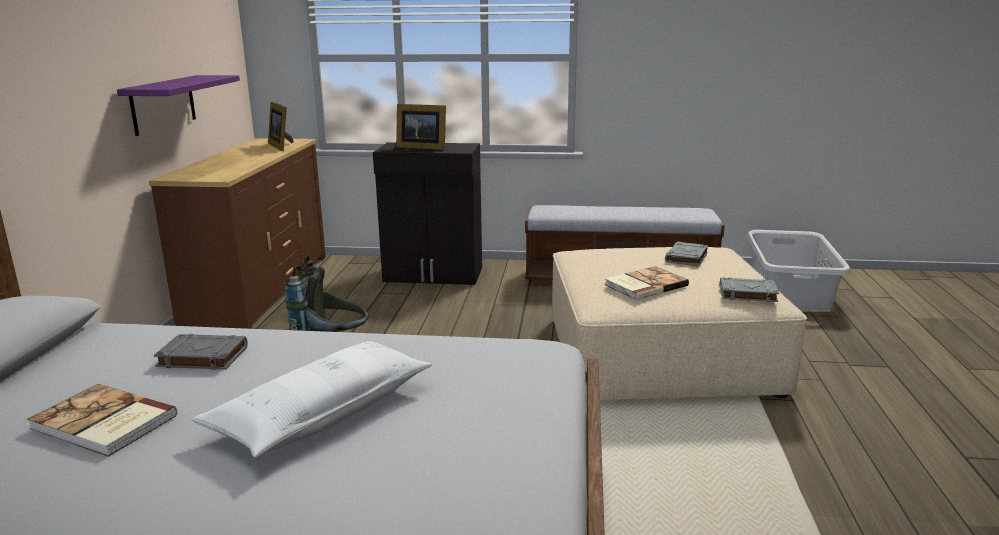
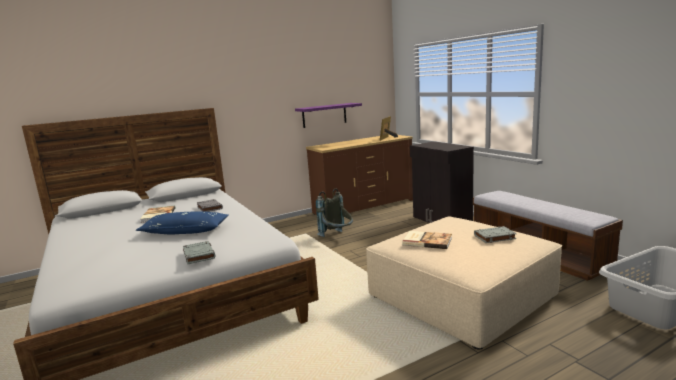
camera: 55 degrees right, 5 degrees down
(322, 413) = (185, 231): white pillow -> blue pillow
(421, 147) = (436, 145): picture frame -> none
(747, 294) = (467, 264): grey book -> grey book (199, 255)

